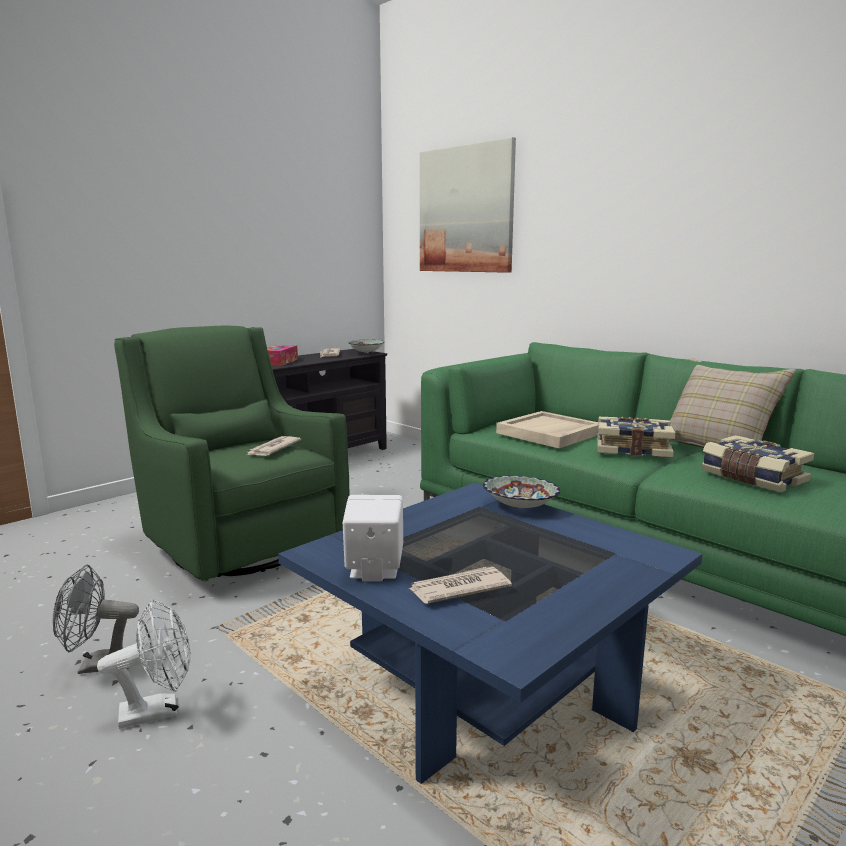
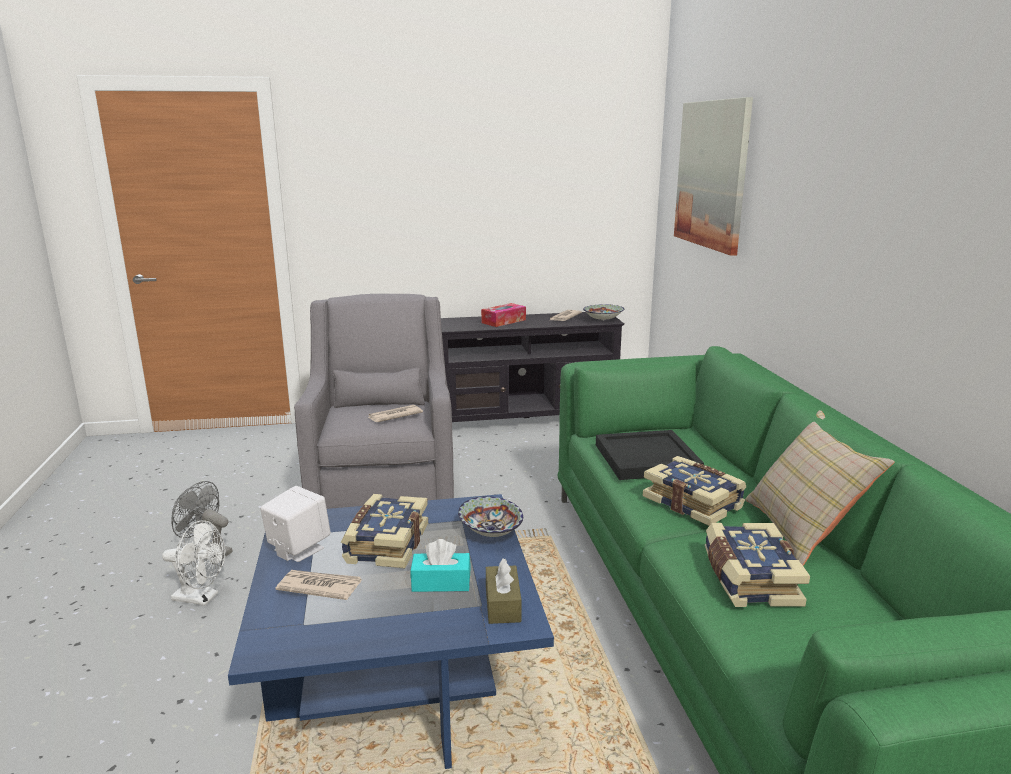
camera: 35 degrees right, 5 degrees up
(238, 544) = (384, 487): green armchair -> grey armchair
(451, 540) = (385, 544): none -> book
(549, 433) = (646, 459): beige tray -> black tray
(555, 549) = (441, 582): none -> turquoise tissue box
(629, 547) = (502, 604): none -> brown tissue box

